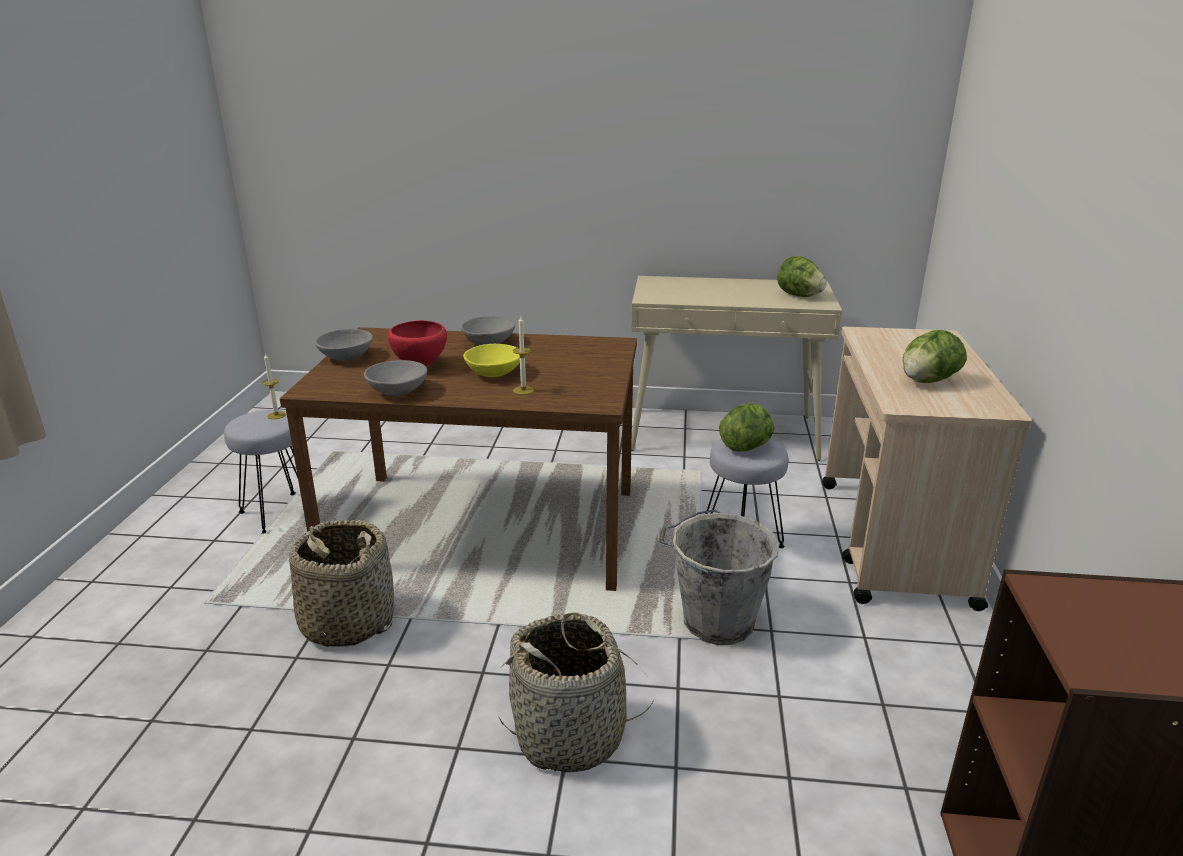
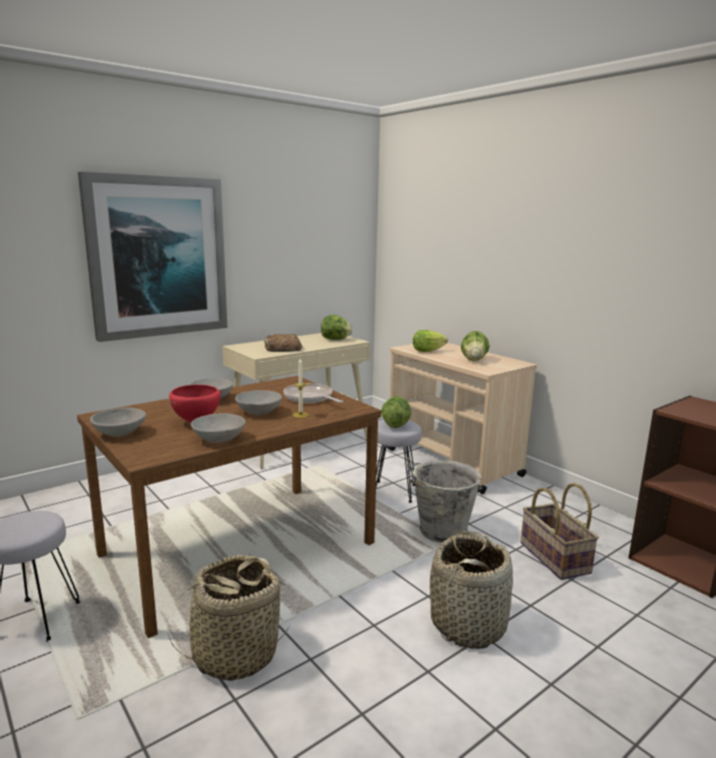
camera: 45 degrees left, 10 degrees down
(276, 415) = (29, 516): candle -> none
(493, 373) = (259, 412): yellow bowl -> grey bowl
(561, 147) = (157, 257): none -> picture
(580, 372) = (310, 398): none -> frying pan
(696, 295) = (282, 348): none -> bread
(813, 737) = (553, 558): none -> basket
(887, 346) = (427, 351): none -> lettuce

